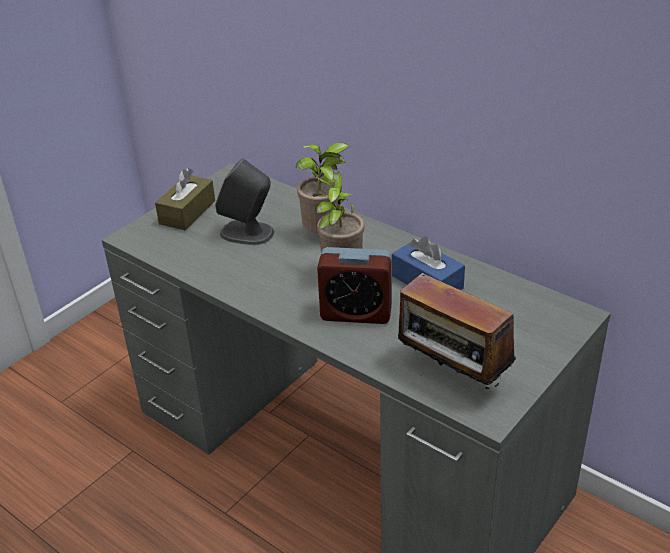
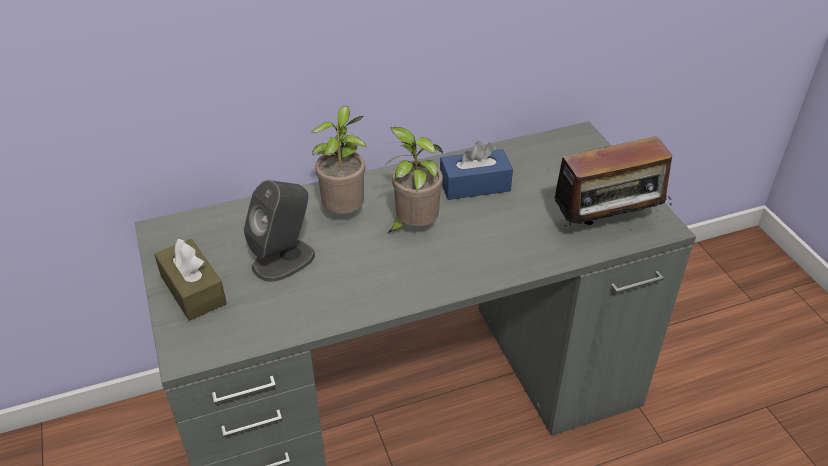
camera: 60 degrees left, 5 degrees up
(356, 313) = (481, 241): alarm clock -> none

